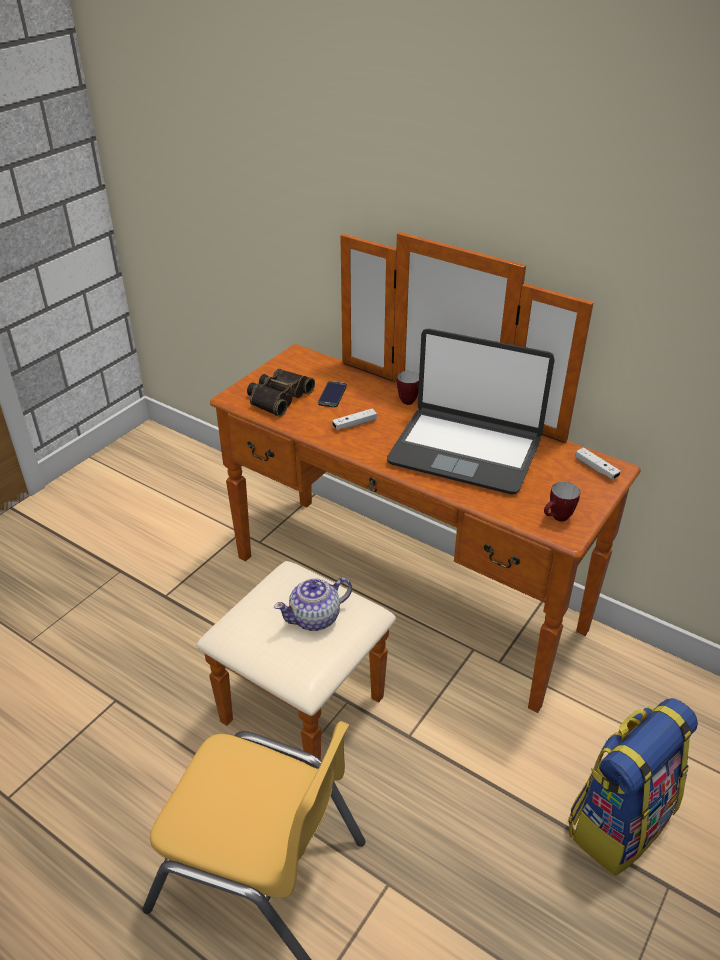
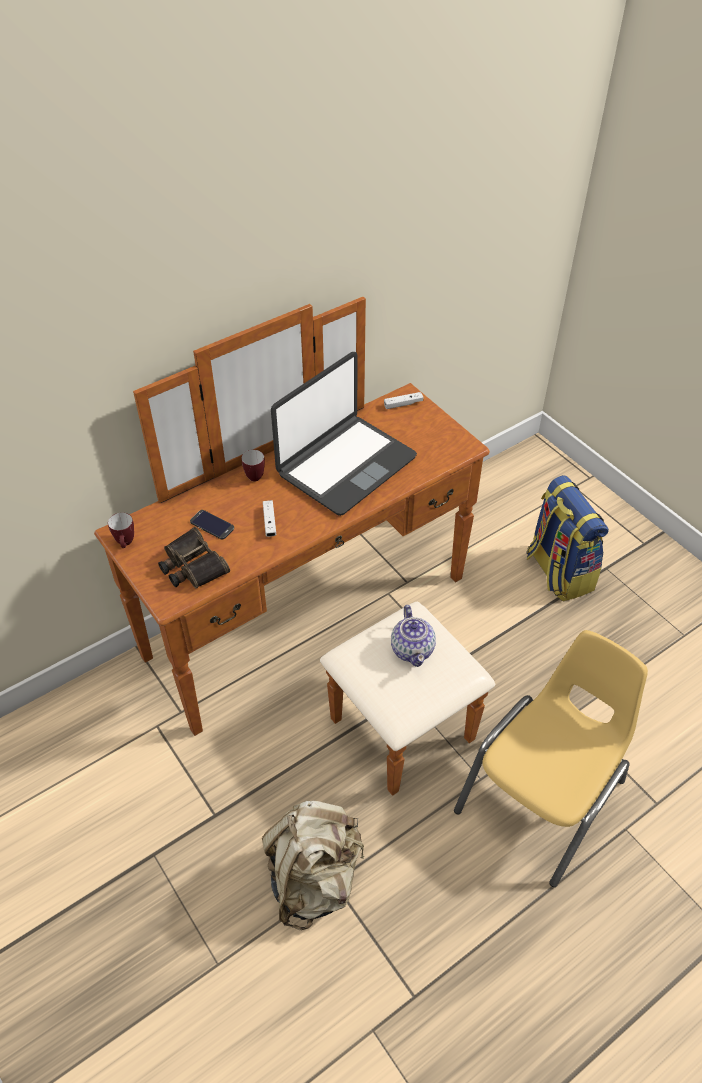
camera: 70 degrees left, 10 degrees up
(117, 684) = (314, 878): none -> beige backpack
(557, 518) = (450, 445): mug -> mug (126, 544)

